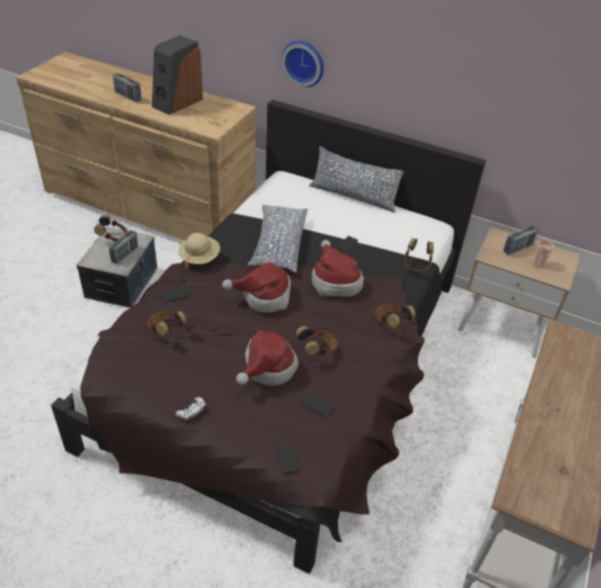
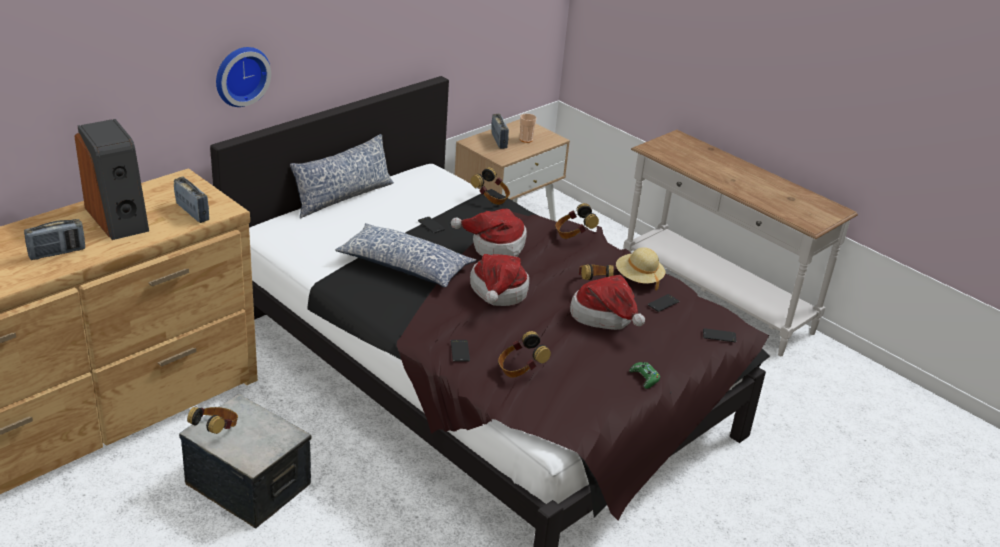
camera: 70 degrees left, 10 degrees down
(125, 254) = (263, 426): radio -> radio (192, 212)
(192, 411) = (644, 378): white game controller -> green game controller
(199, 257) = (400, 321): beige hat -> beige hat (638, 278)

